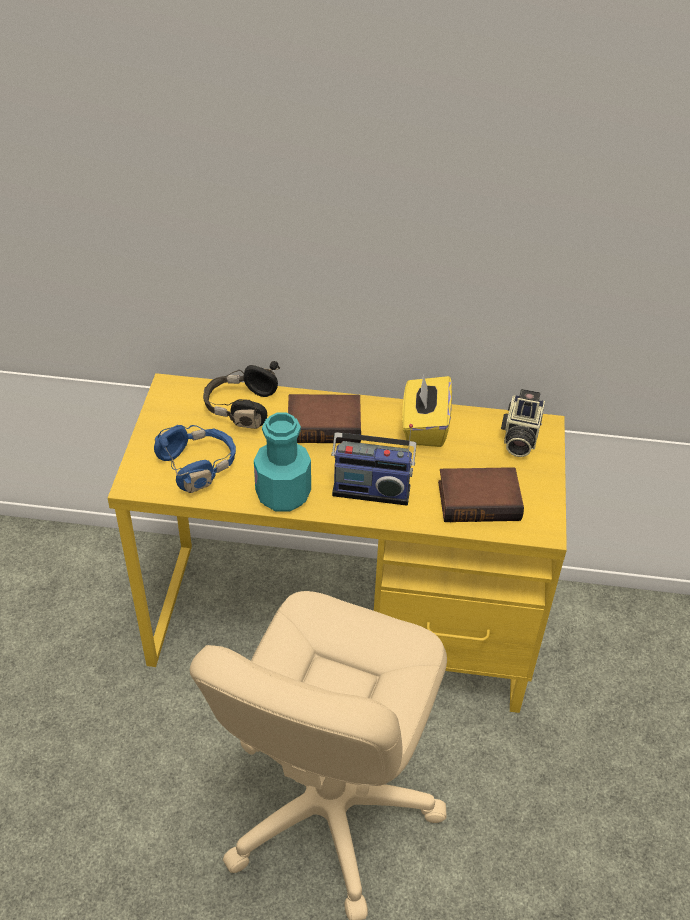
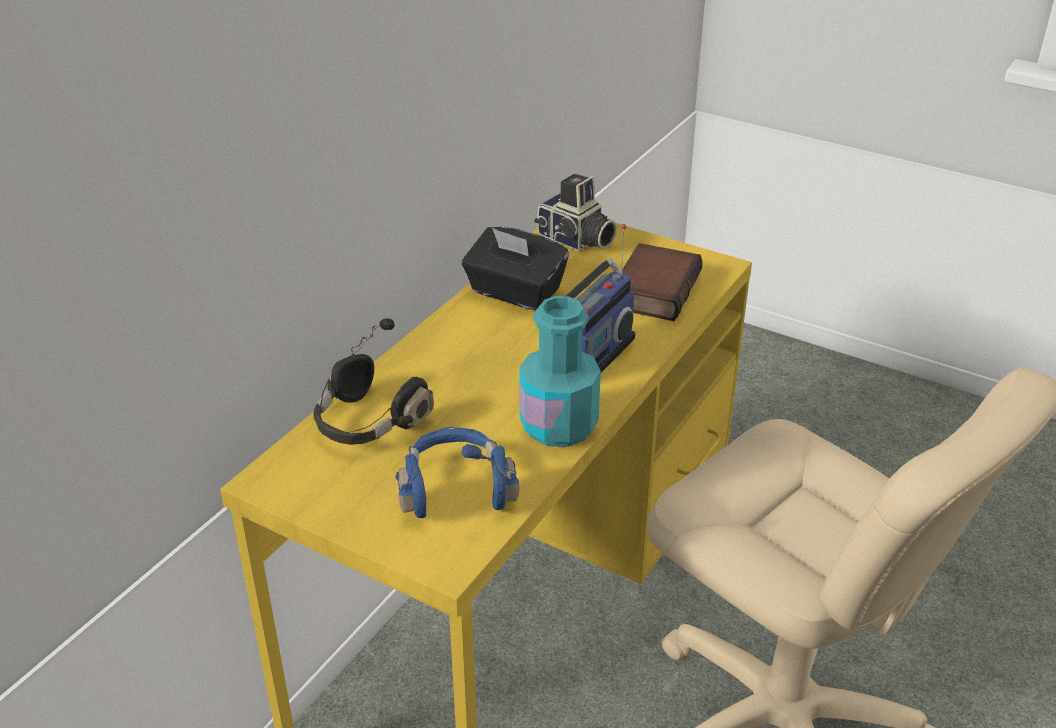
camera: 65 degrees left, 10 degrees down
(325, 423) = (454, 361): book -> none
(424, 426) = (514, 292): yellow tissue box -> black tissue box

